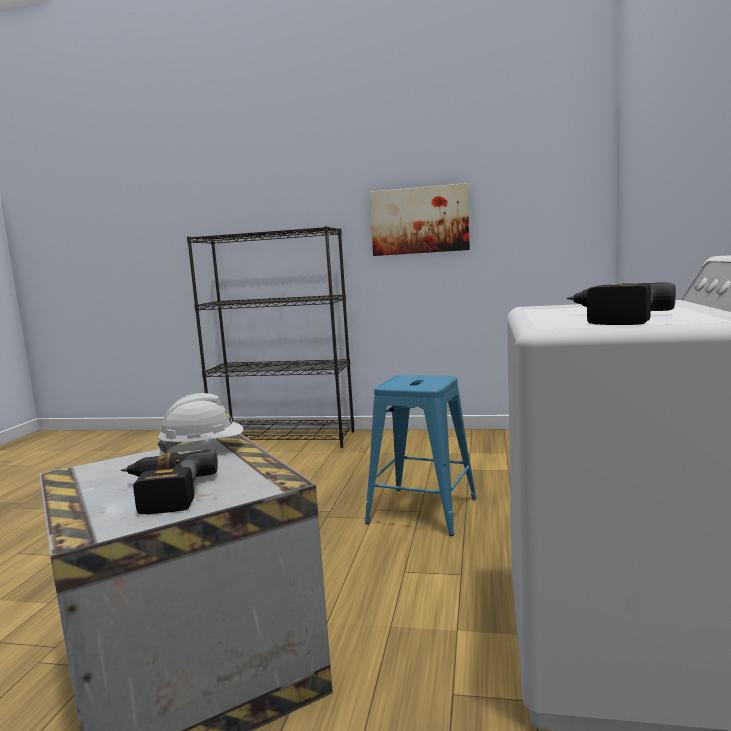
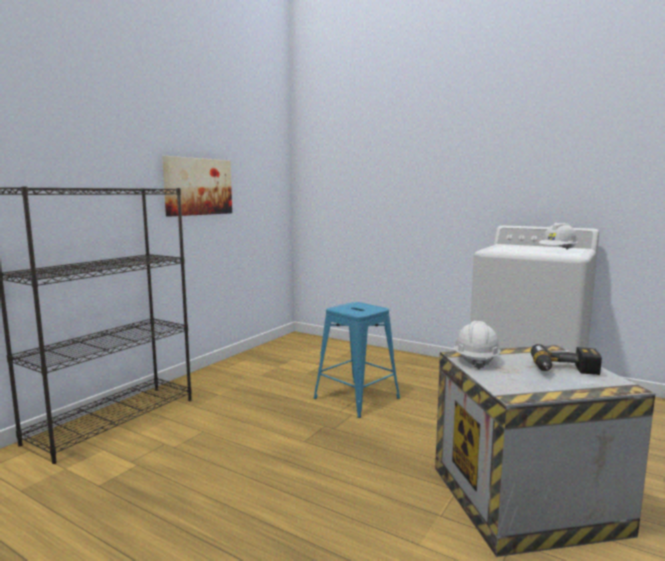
camera: 70 degrees left, 0 degrees up
(611, 318) = (558, 251): power drill -> white hard hat

